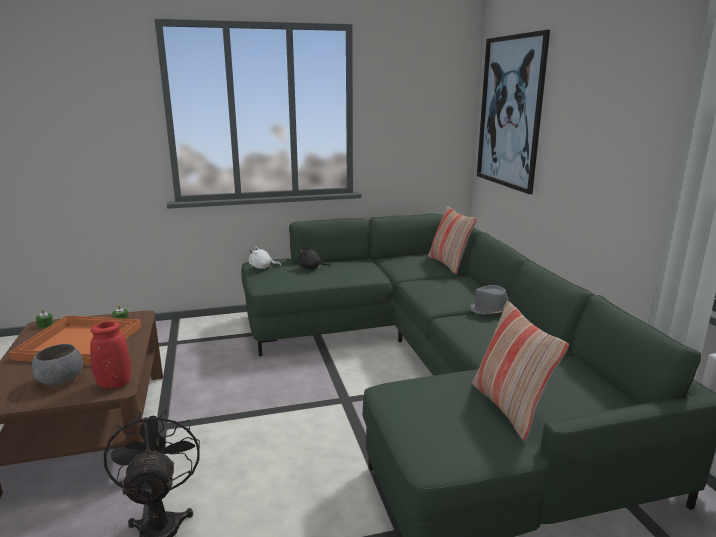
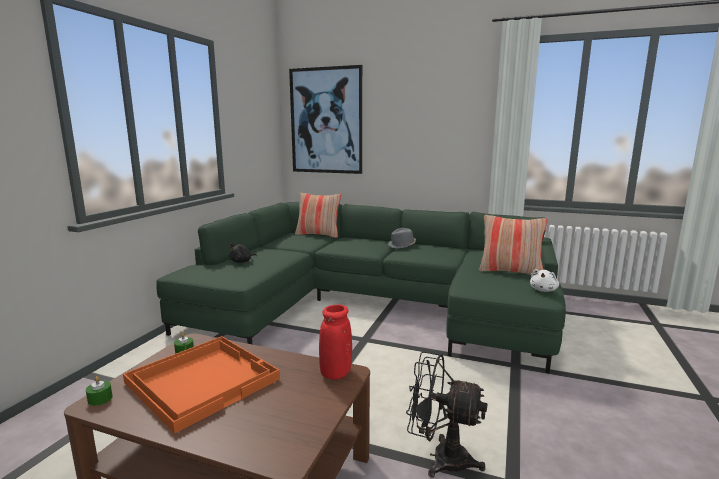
camera: 55 degrees left, 5 degrees down
(60, 380) = (286, 402): grey bowl -> none
(262, 267) = (198, 274): white plush toy -> white plush toy (543, 290)

